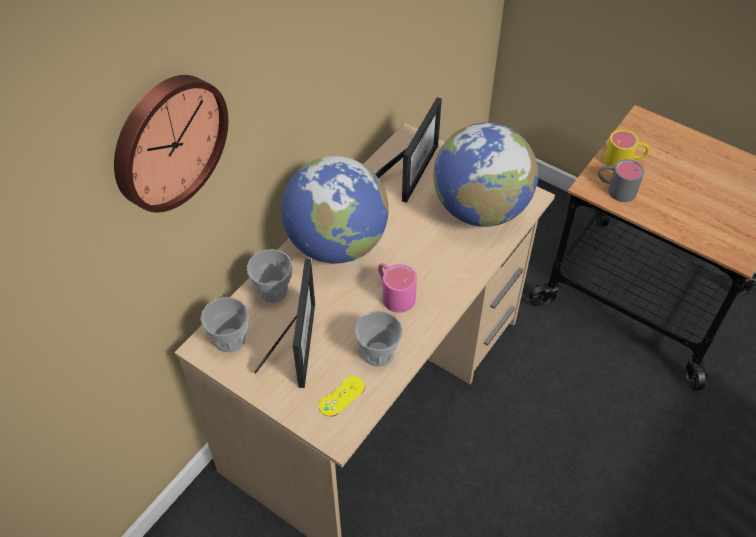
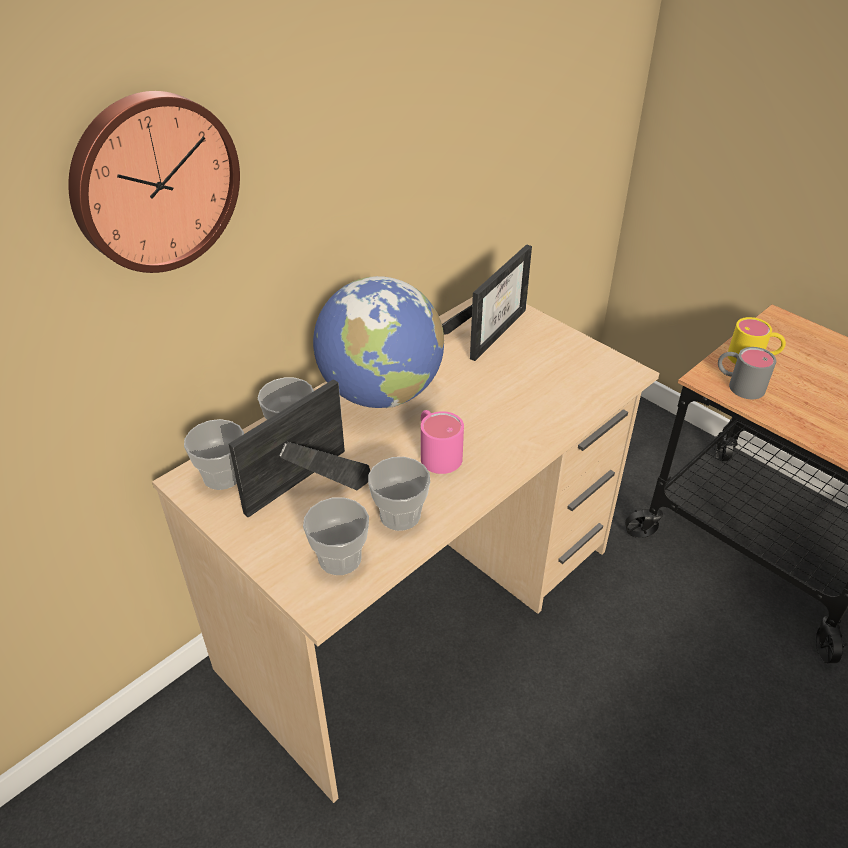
camera: 10 degrees right, 10 degrees down
(297, 342) = (302, 489): picture frame -> picture frame turned 150 degrees counterclockwise
(341, 396) = (340, 558): yellow game controller -> cup
(480, 209) = (563, 377): globe -> none

